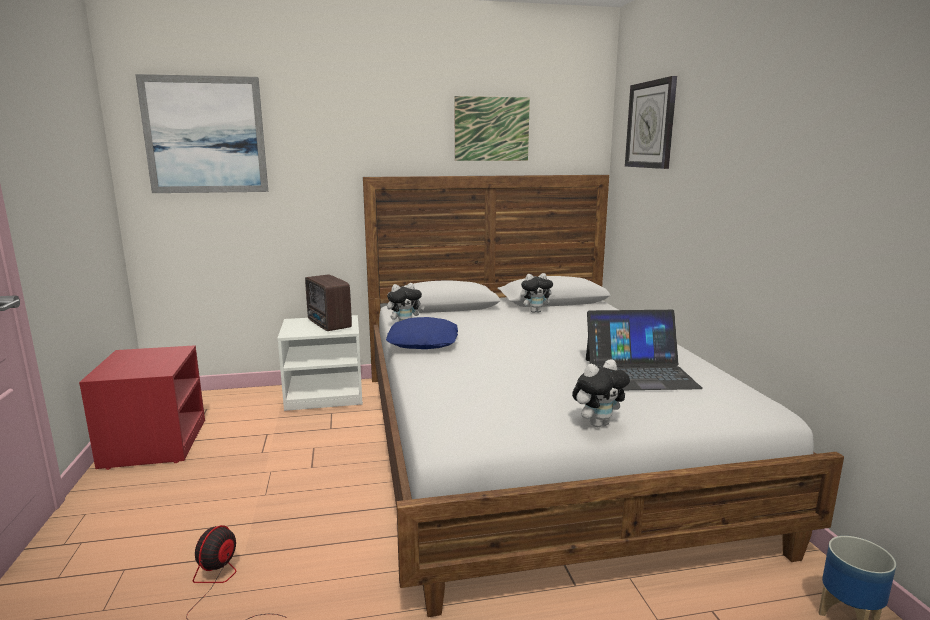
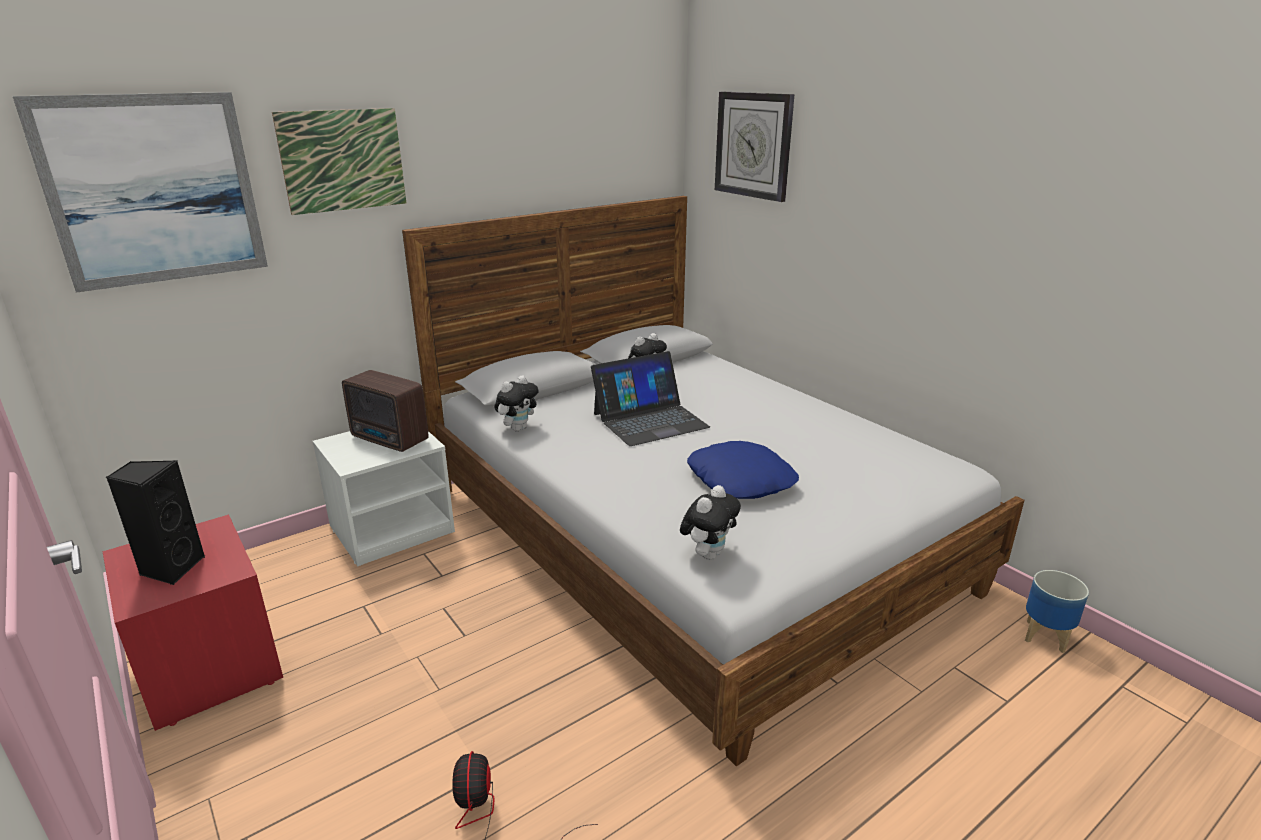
camera: 25 degrees left, 10 degrees up
(135, 363) = (171, 568): none -> black speaker
(424, 342) = (570, 452): blue pillow -> blue pillow (741, 480)
(491, 129) = (555, 149): picture -> picture (343, 160)
(598, 423) = (849, 525): plush toy -> plush toy (708, 554)
(639, 373) = (827, 449): laptop -> laptop (650, 420)

